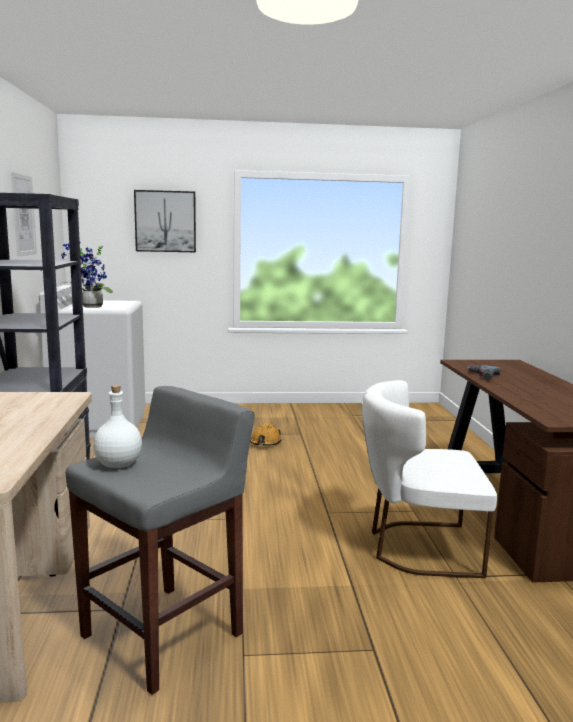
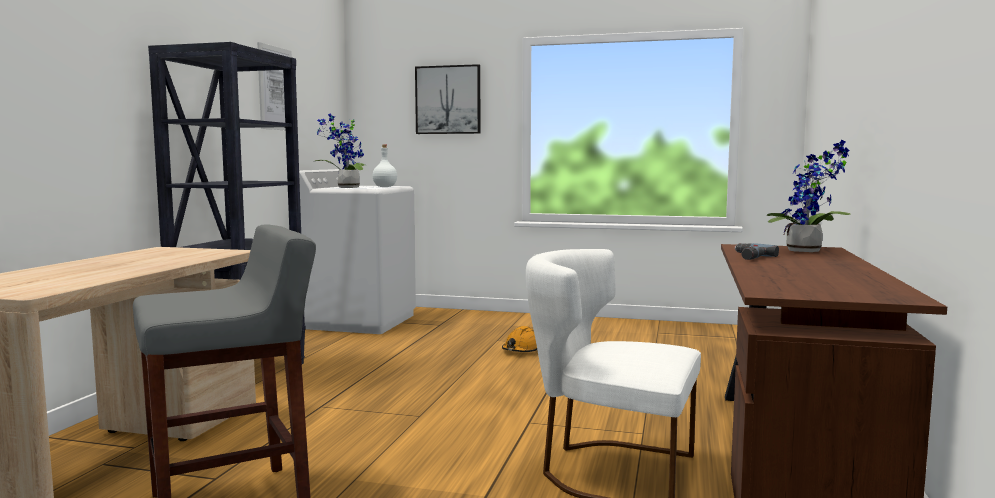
camera: 20 degrees right, 5 degrees down
(119, 465) = (180, 297): white bottle -> white bottle (385, 187)
(508, 366) = (808, 251): none -> potted plant

